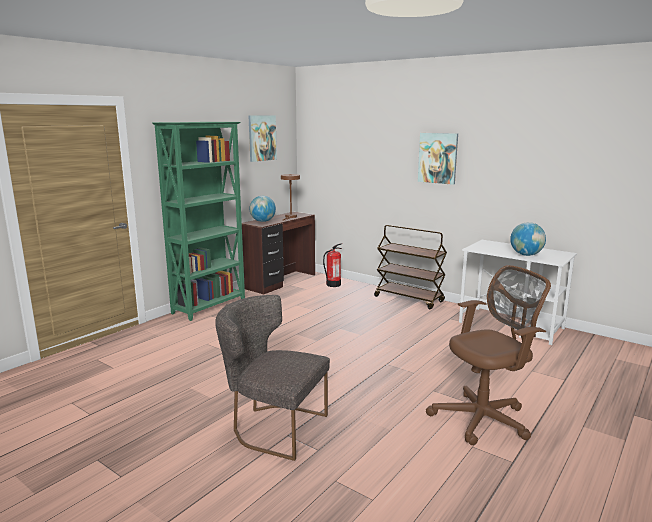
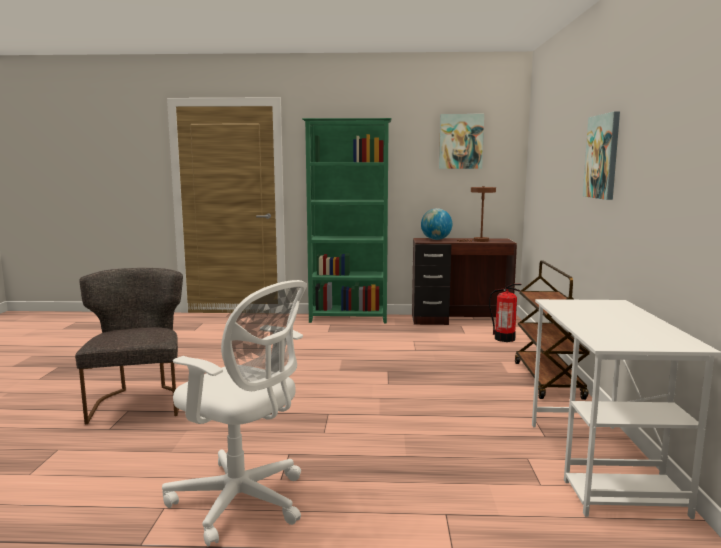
camera: 55 degrees right, 5 degrees down
(484, 419) = (243, 502): brown office chair -> white office chair
(526, 255) = (596, 326): globe -> none

